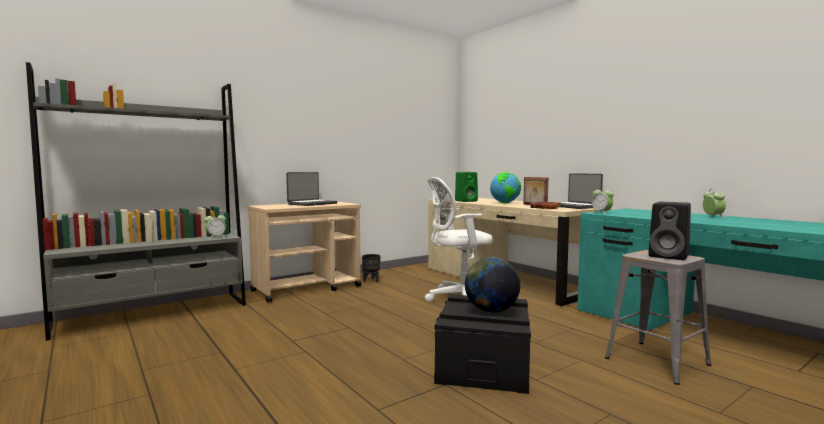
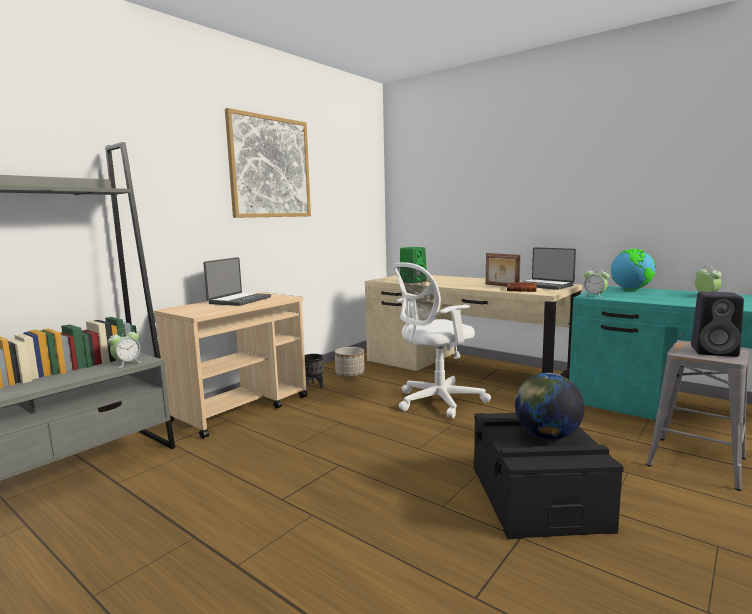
camera: 15 degrees left, 5 degrees up
(351, 105) = (270, 167): none -> picture
(407, 275) = (350, 374): none -> planter
(505, 203) = (462, 283): globe -> globe (631, 290)

